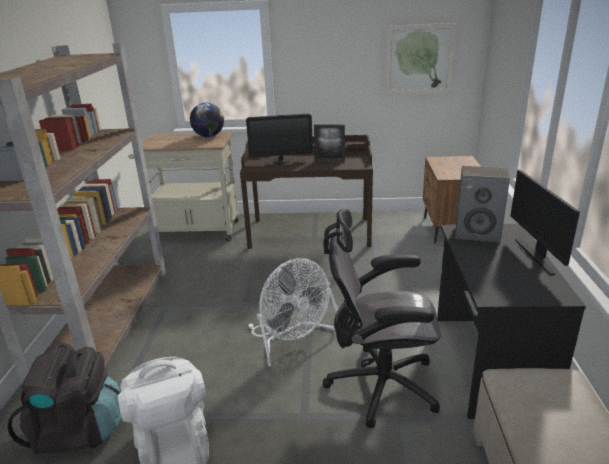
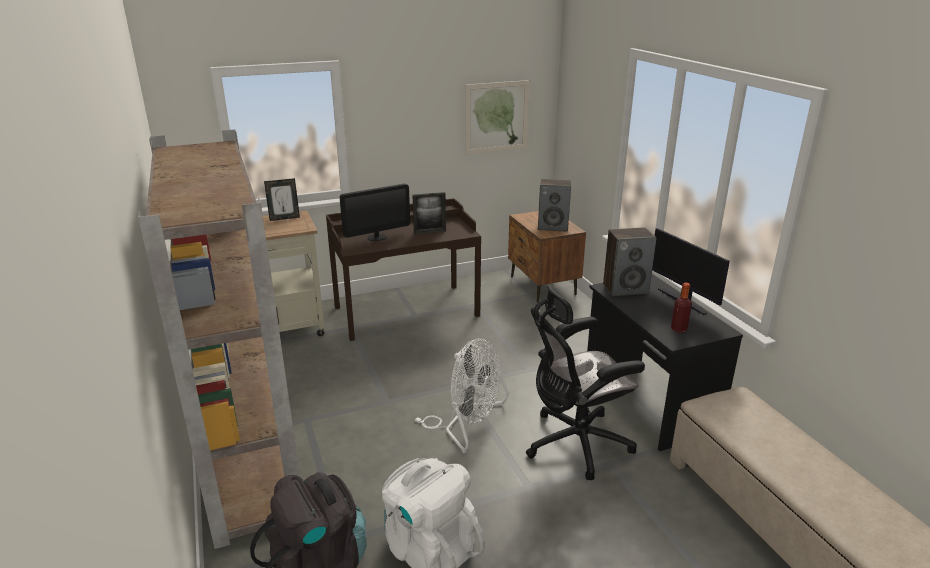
camera: 25 degrees left, 0 degrees up
(209, 136) = (284, 218): globe -> picture frame
(460, 171) = (553, 226): none -> speaker
(505, 285) = (679, 329): none -> bottle

